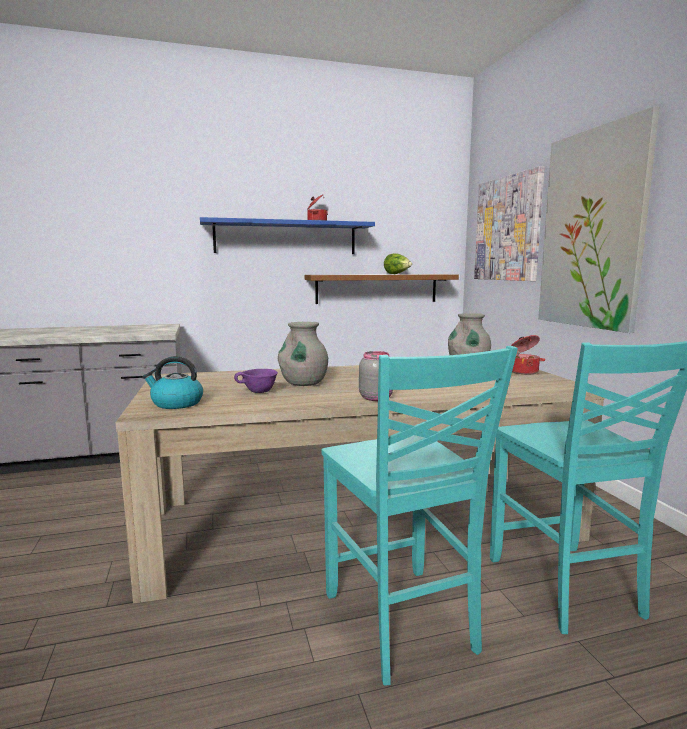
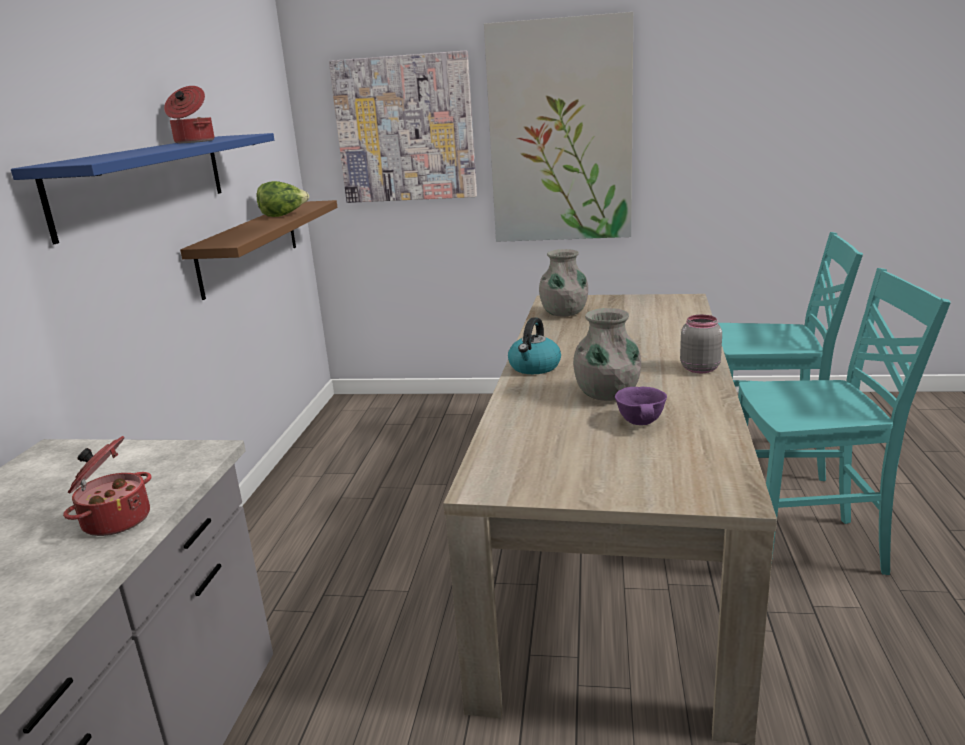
camera: 65 degrees left, 10 degrees up
(176, 403) = (686, 476): kettle -> kettle (534, 367)
(523, 371) = (610, 301): cooking pot -> cooking pot (115, 519)

